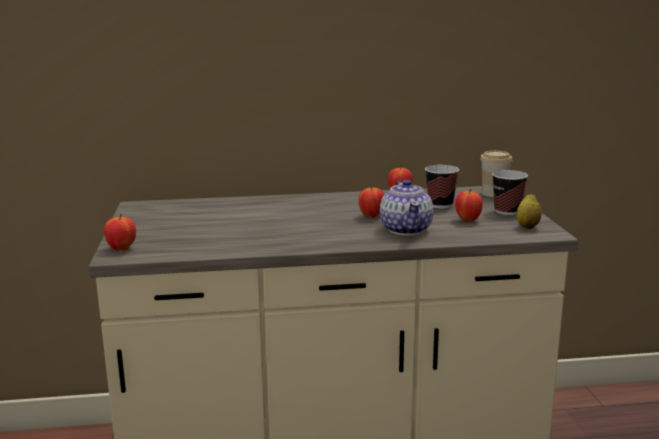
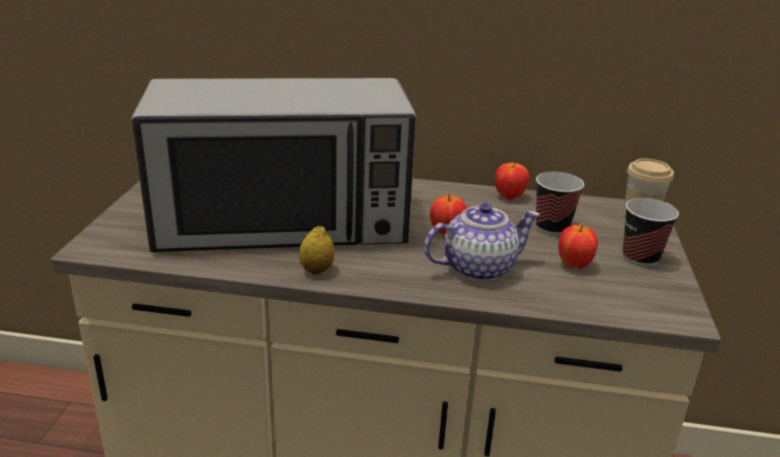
camera: 15 degrees right, 10 degrees up
(122, 249) = (107, 236): apple -> none
(250, 226) = (283, 223): none -> microwave
(406, 229) = (477, 268): teapot -> teapot turned 120 degrees counterclockwise
(527, 227) = (654, 296): lemon -> lemon (316, 270)

